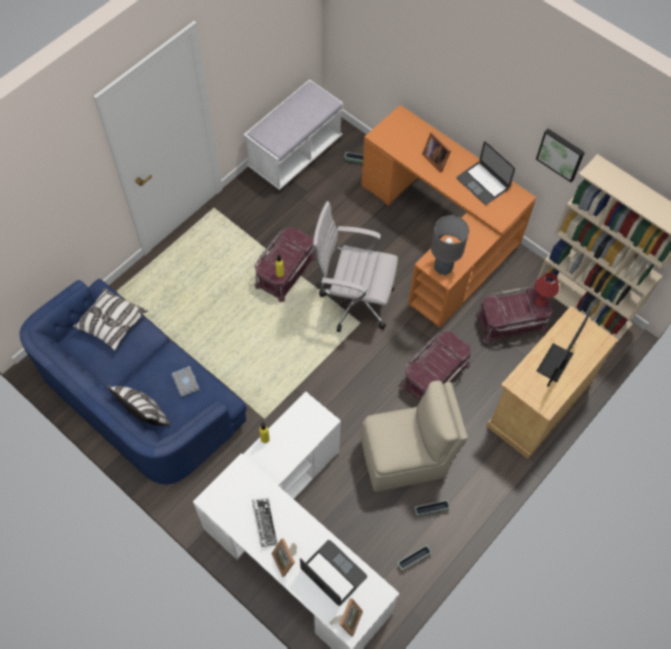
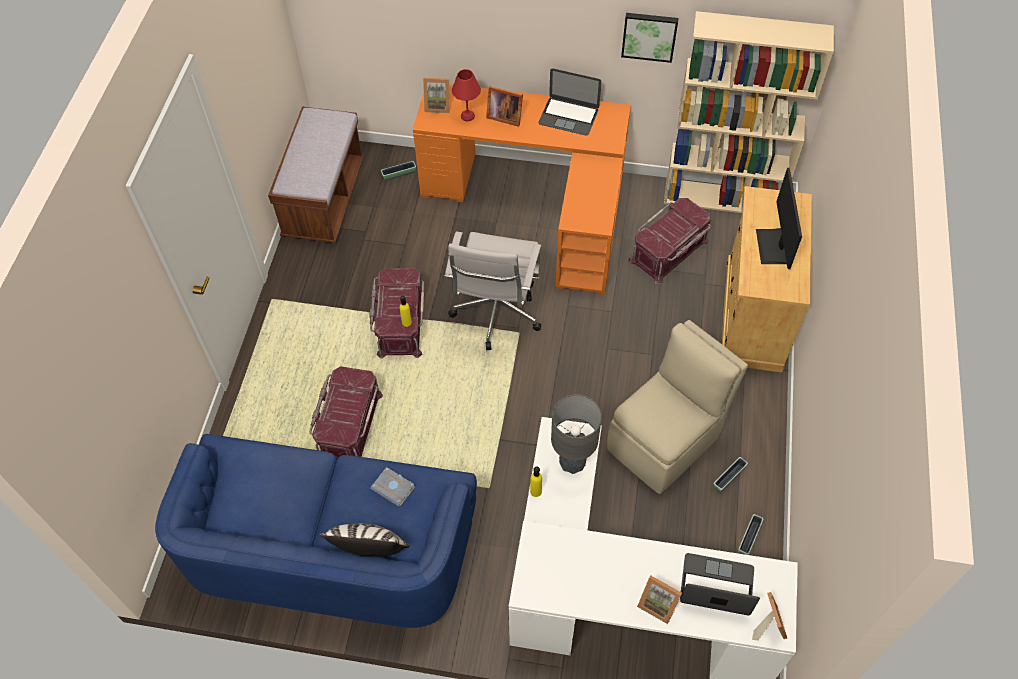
camera: 30 degrees left, 5 degrees down
(112, 323) = (258, 473): pillow -> none
(264, 523) = (605, 579): keyboard -> none
(295, 154) = (324, 199): white bench -> brown bench
(353, 301) = (496, 315): white office chair -> white office chair turned 60 degrees counterclockwise
(394, 127) = (438, 105): none -> picture frame
(434, 374) = (632, 342): red storage box -> red storage box (349, 425)
(443, 267) = (589, 217): grey table lamp -> grey table lamp (572, 462)
(540, 301) = (691, 210): red table lamp -> red table lamp (467, 116)

